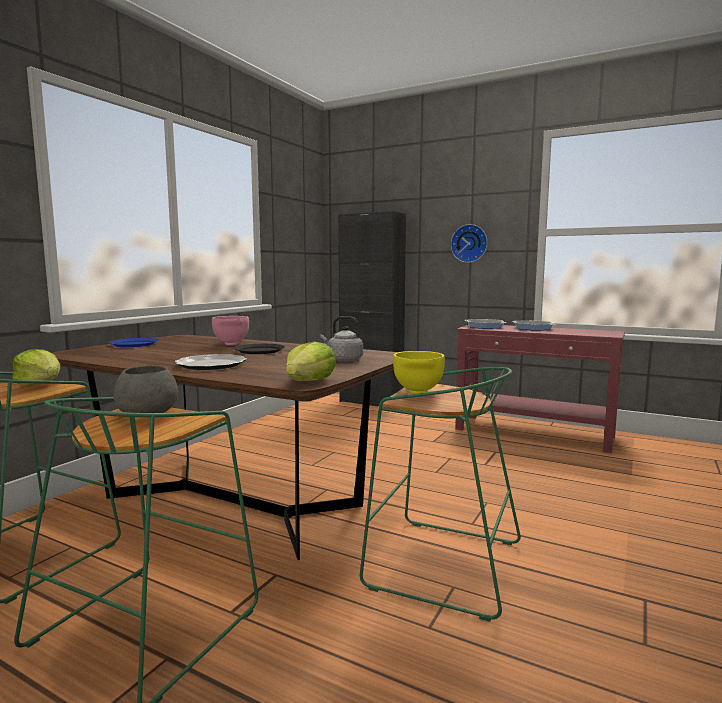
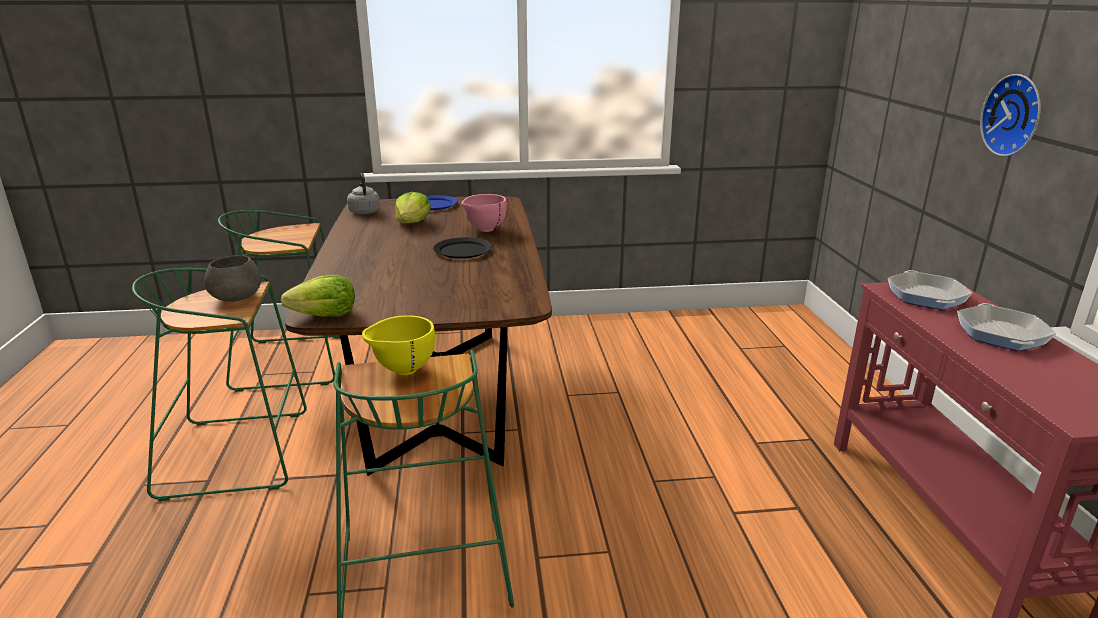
camera: 55 degrees right, 15 degrees up
(40, 384) = (298, 236): lettuce -> lettuce (412, 223)
(211, 365) = (367, 259): plate -> none
(343, 360) = (457, 296): grey kettle -> grey kettle (364, 211)
(371, 402) = (824, 345): black cabinet -> none

